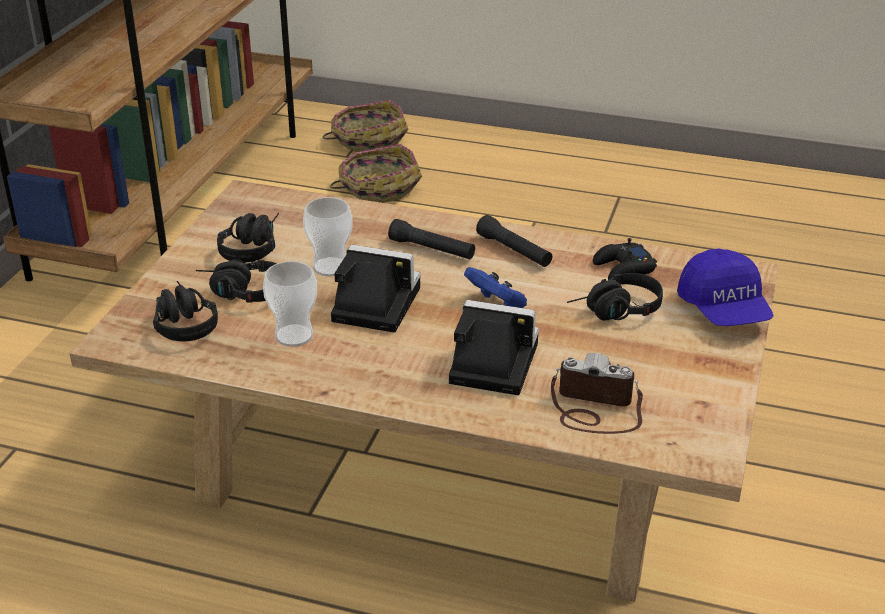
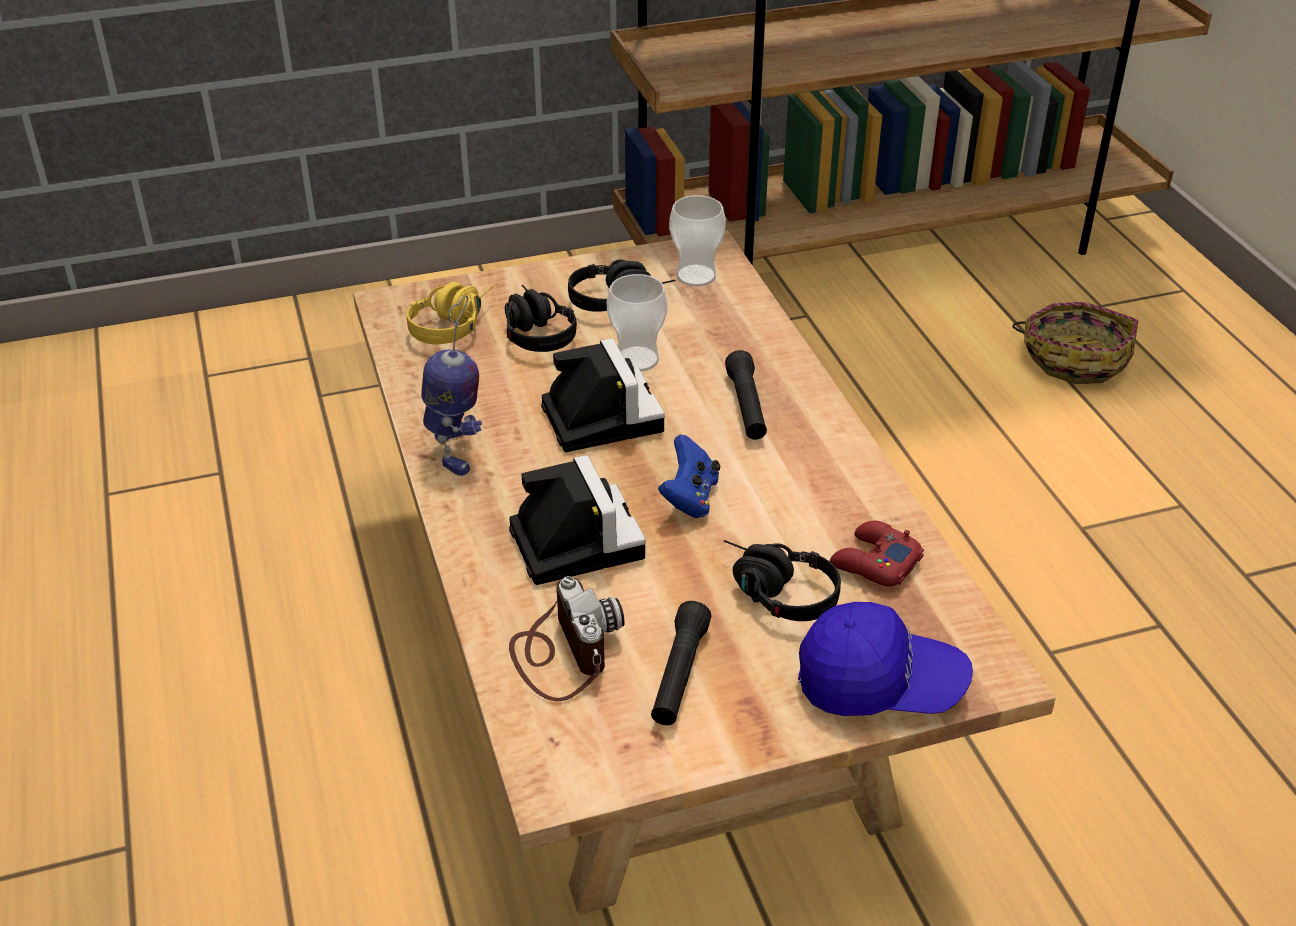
camera: 55 degrees right, 5 degrees up
(182, 322) = (453, 323): black headphones -> yellow headphones
(294, 336) = (496, 394): cup -> cup (696, 276)
(338, 376) = (456, 452): none -> toy robot
(368, 139) = (1156, 301): basket -> none
(514, 251) = (812, 464): black flashlight -> black flashlight (679, 675)
(623, 269) = (874, 562): black game controller -> red game controller
(724, 310) = (879, 685): blue cap -> blue cap turned 120 degrees counterclockwise

